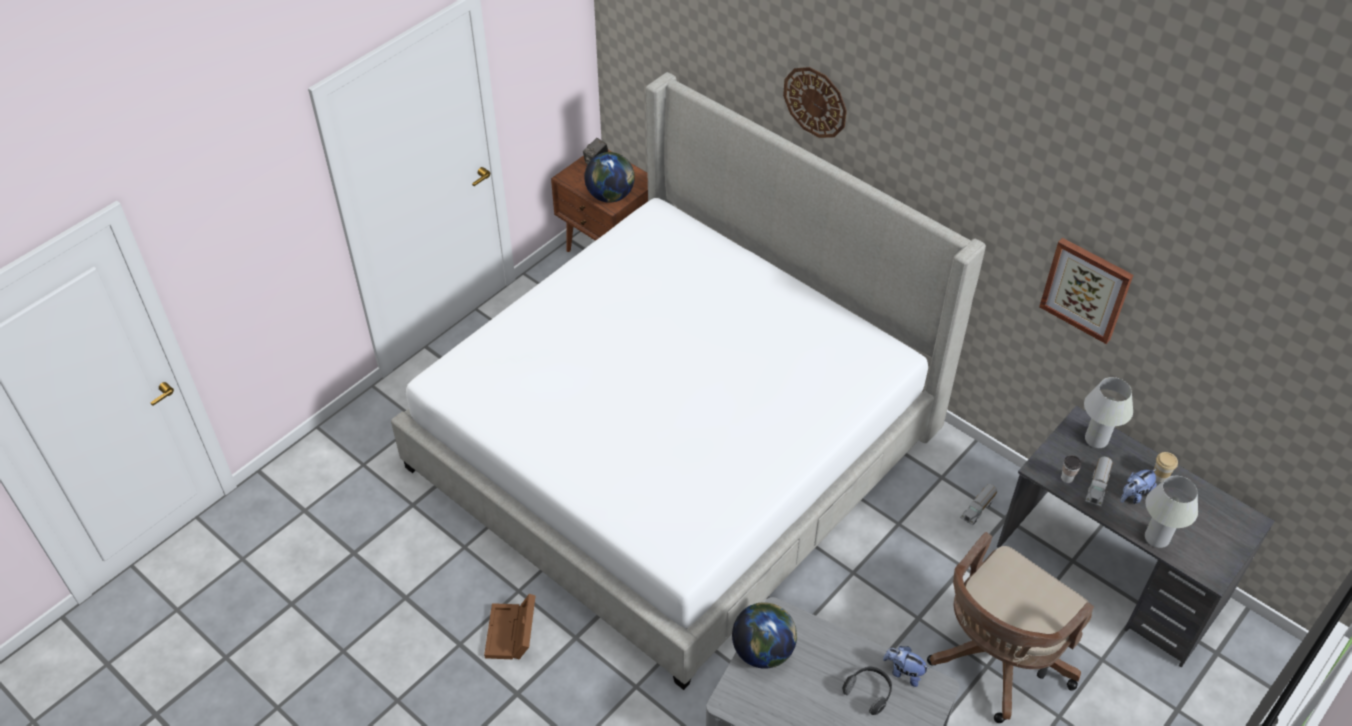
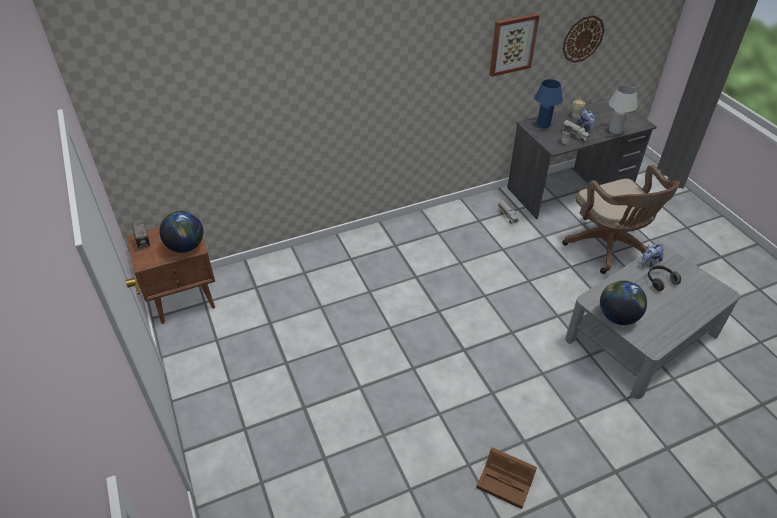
camera: 65 degrees left, 5 degrees down
(676, 446) = (388, 327): bed -> none
(815, 102) = (313, 52): wall clock -> wall clock (582, 39)
(1096, 440) = (543, 124): white table lamp -> blue table lamp

